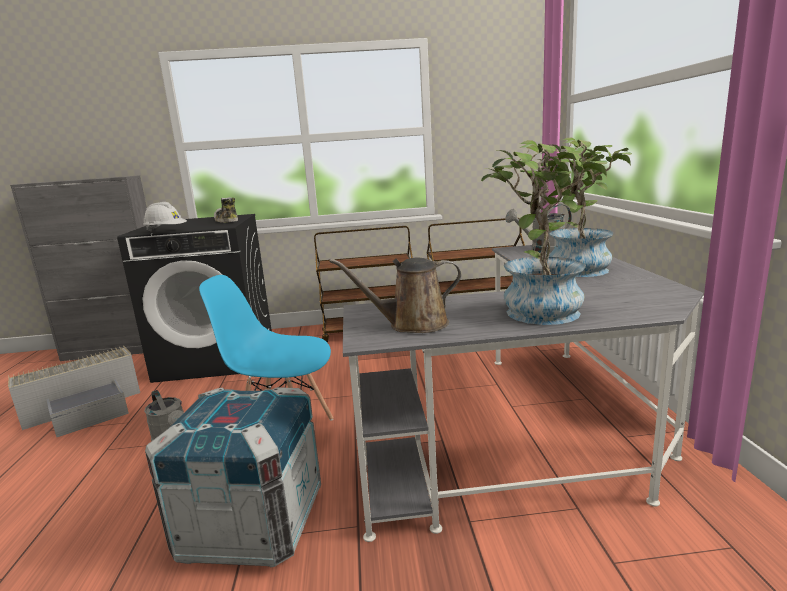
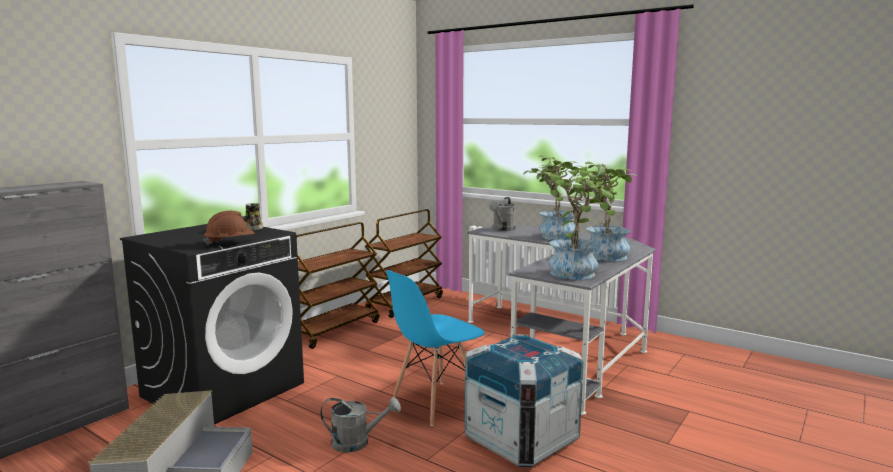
camera: 50 degrees left, 5 degrees down
(166, 231) = (230, 243): white hard hat -> brown hard hat
(412, 324) = (576, 272): brown watering can -> potted plant

